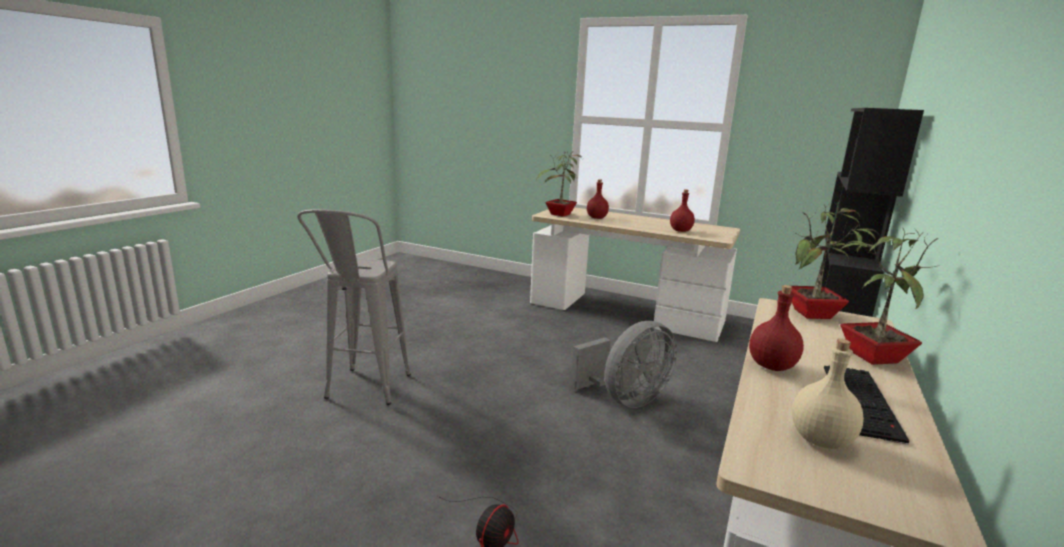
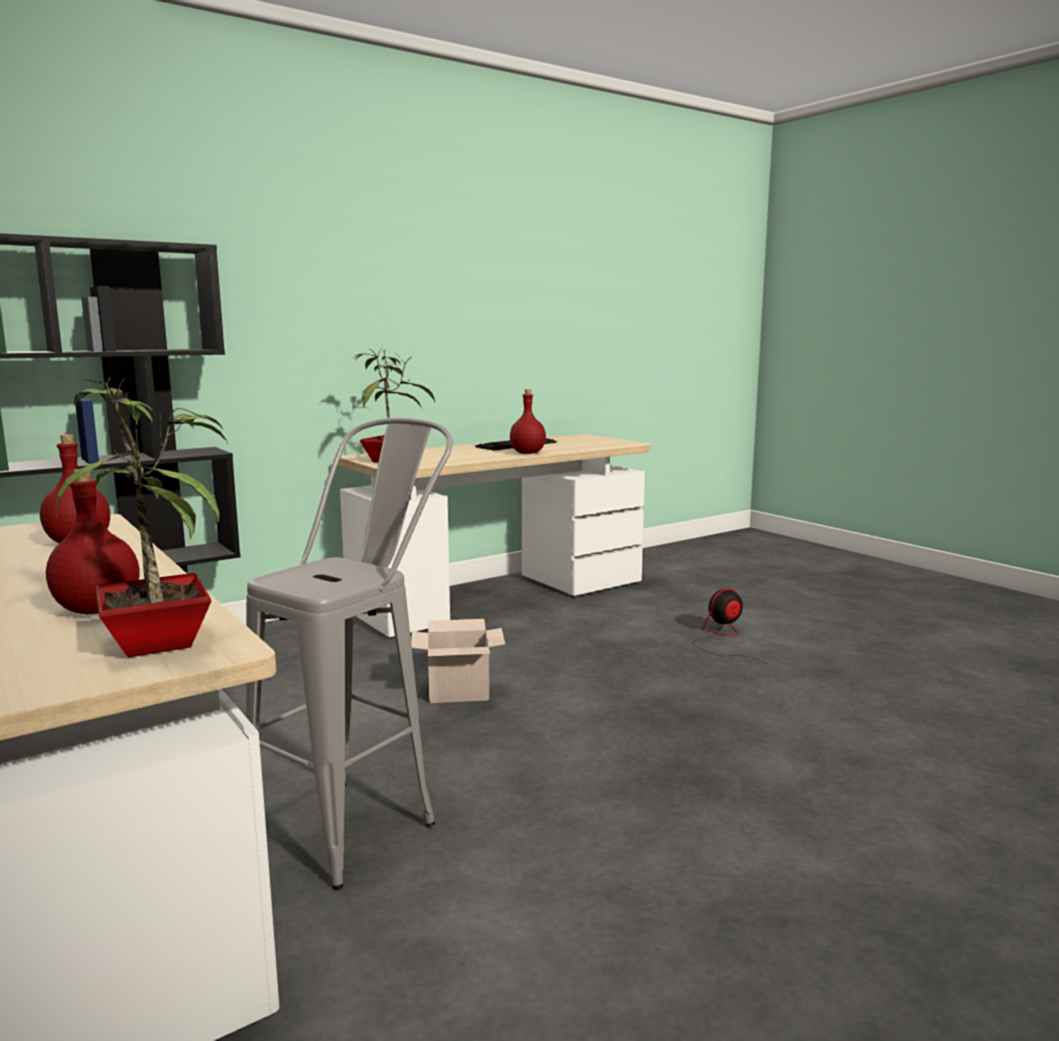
camera: 150 degrees left, 5 degrees down
(364, 393) = (882, 789): grey stool -> grey stool (361, 819)
(626, 399) = (457, 692): grey fan -> cardboard box
(821, 439) = (577, 443): beige bottle -> none
(871, 356) = (440, 450): potted plant -> none

